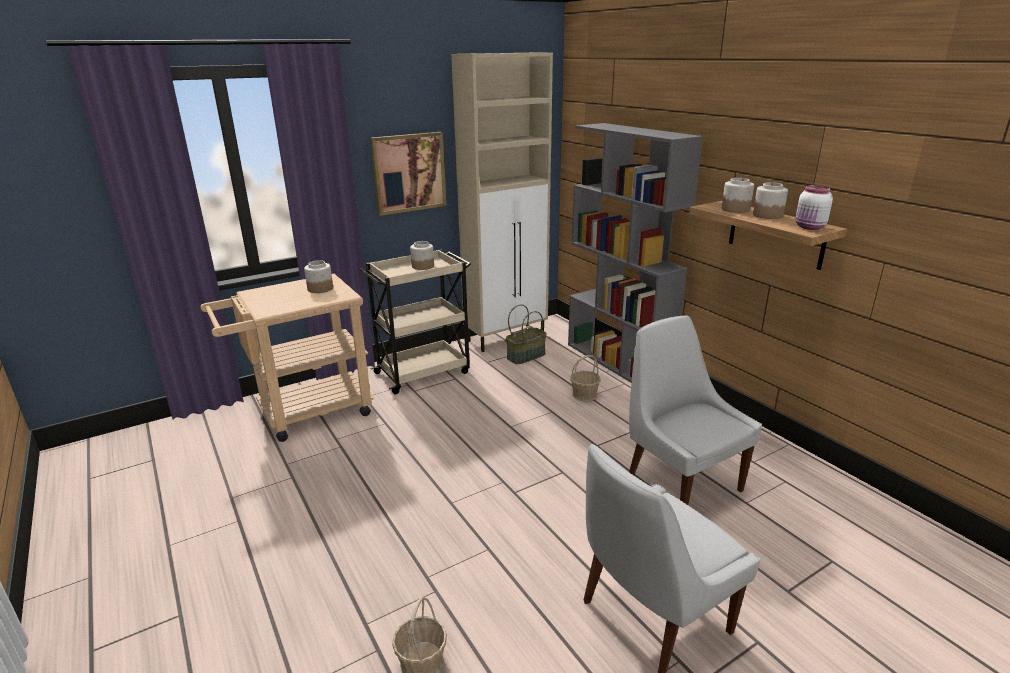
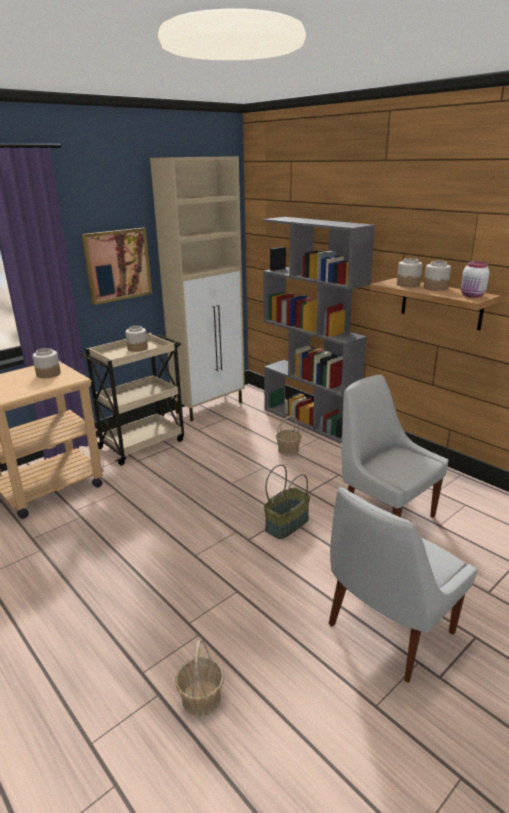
camera: 10 degrees left, 0 degrees up
(526, 356) = (230, 421): basket -> basket (286, 524)

